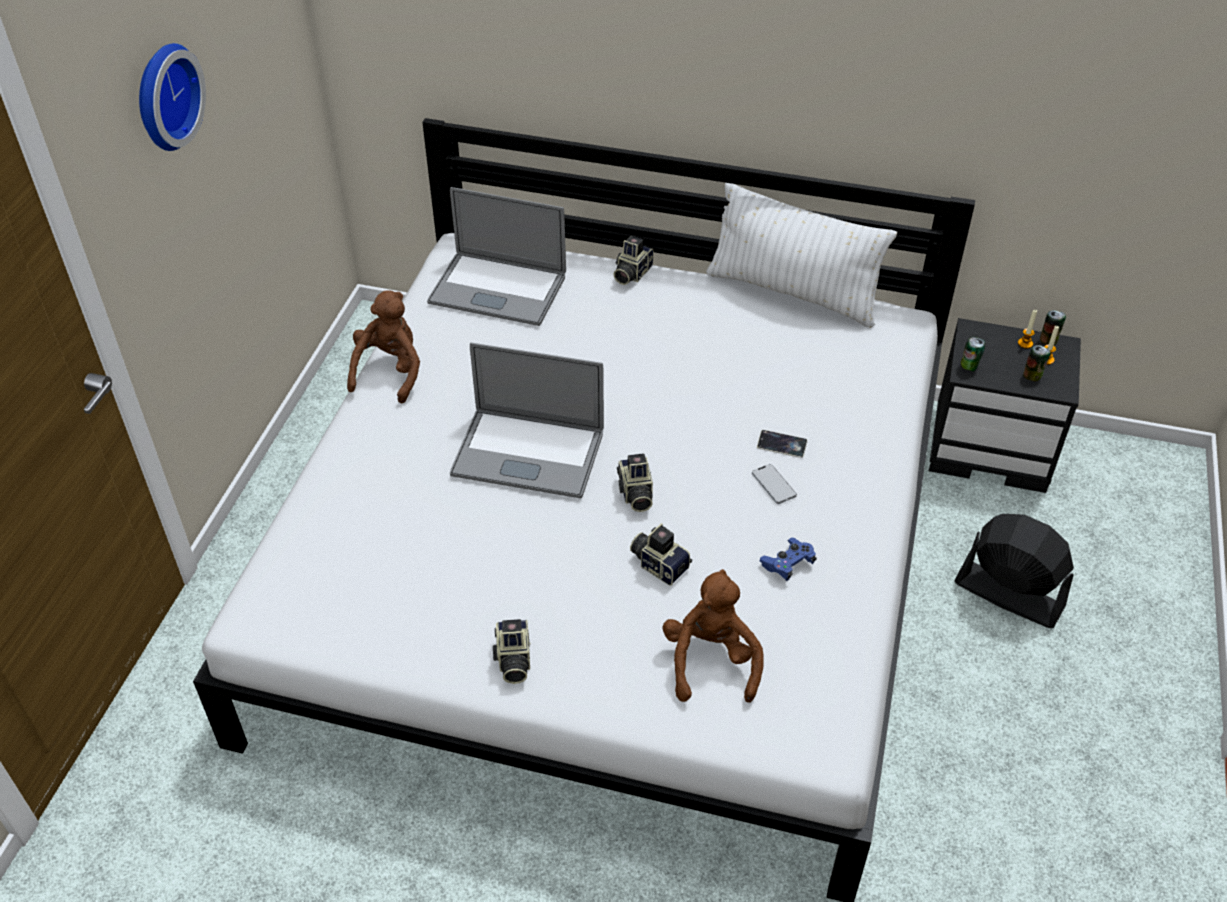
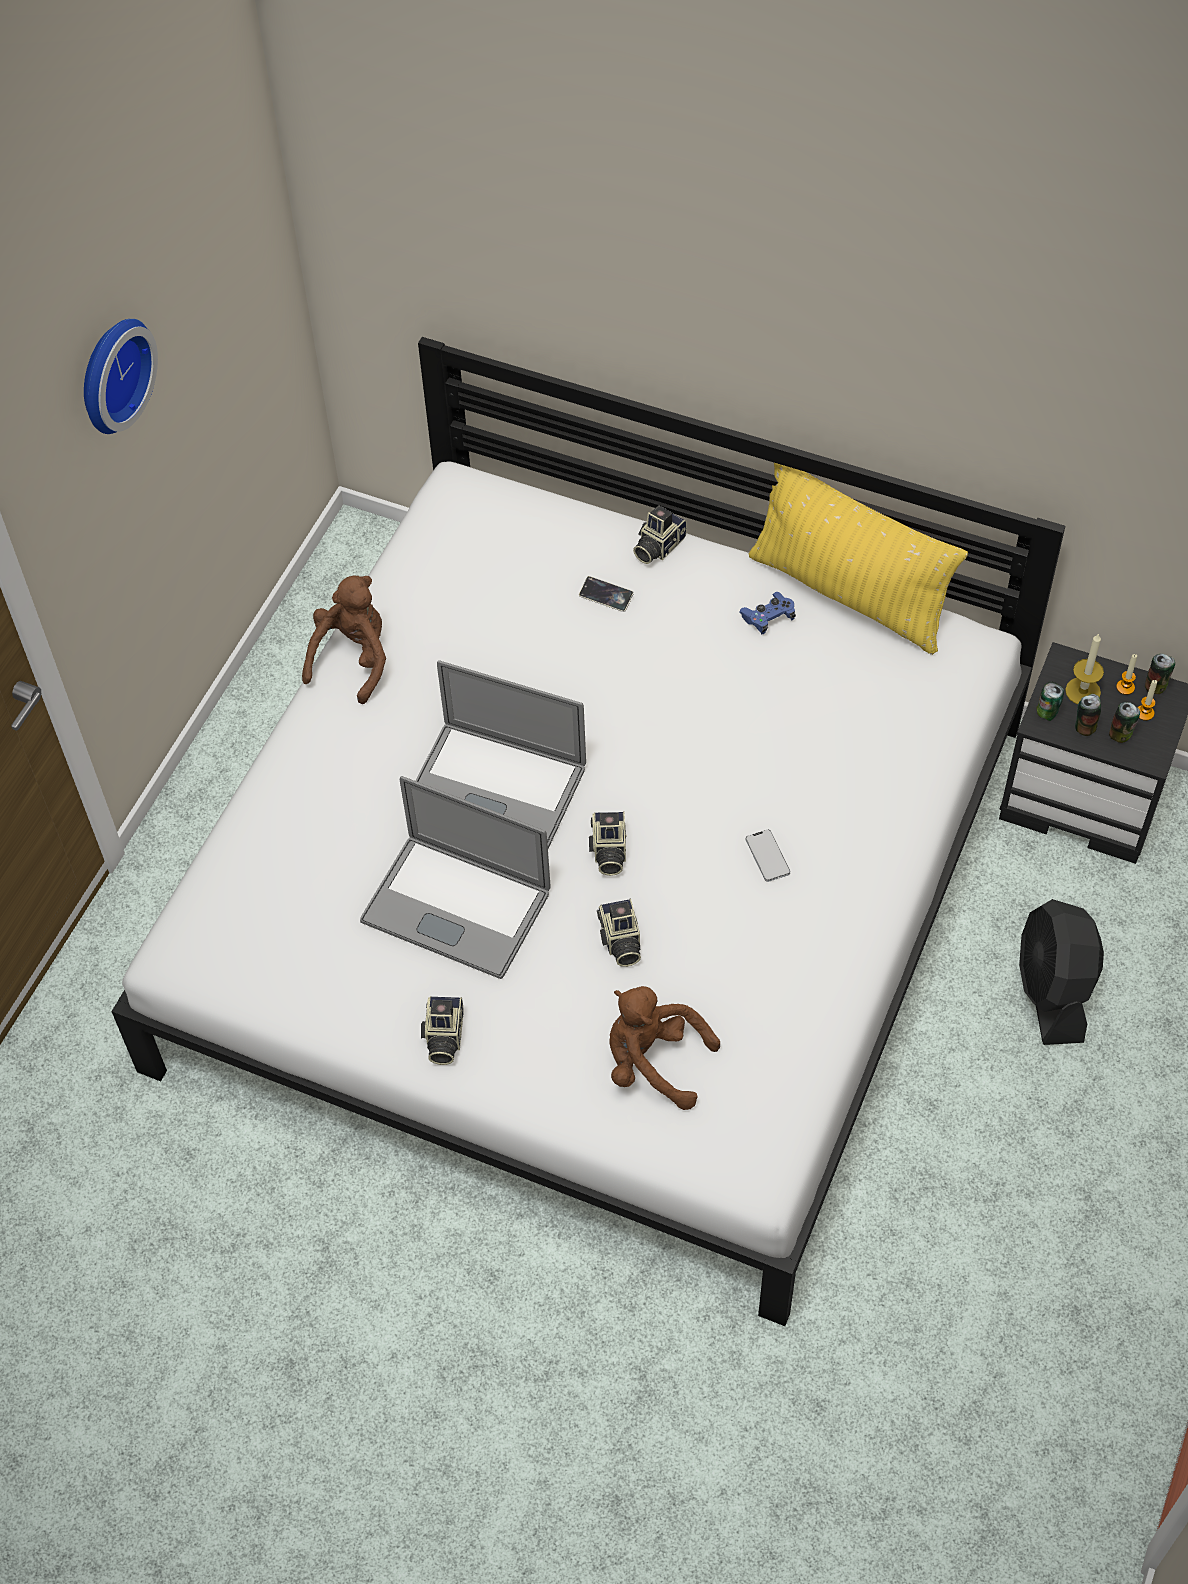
camera: 10 degrees right, 10 degrees up
(497, 289) = (493, 554): laptop -> laptop (456, 906)
(659, 564) = (620, 941): camera -> camera turned 150 degrees counterclockwise
(711, 661) = (653, 1062): brown plush toy -> brown plush toy turned 75 degrees counterclockwise
(781, 446) = (788, 807): phone -> phone (606, 596)
(788, 564) = (761, 958): blue game controller -> blue game controller (768, 618)
(793, 293) = (849, 594): white pillow -> yellow pillow
(993, 349) = (1083, 691): none -> candle
(1002, 373) = (1085, 726): none -> can
(1008, 594) = (1052, 991): black fan -> black fan turned 135 degrees counterclockwise

